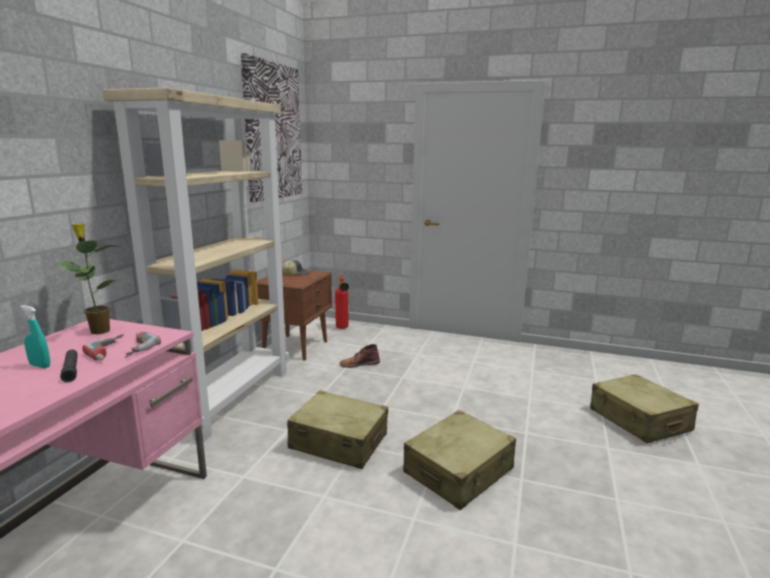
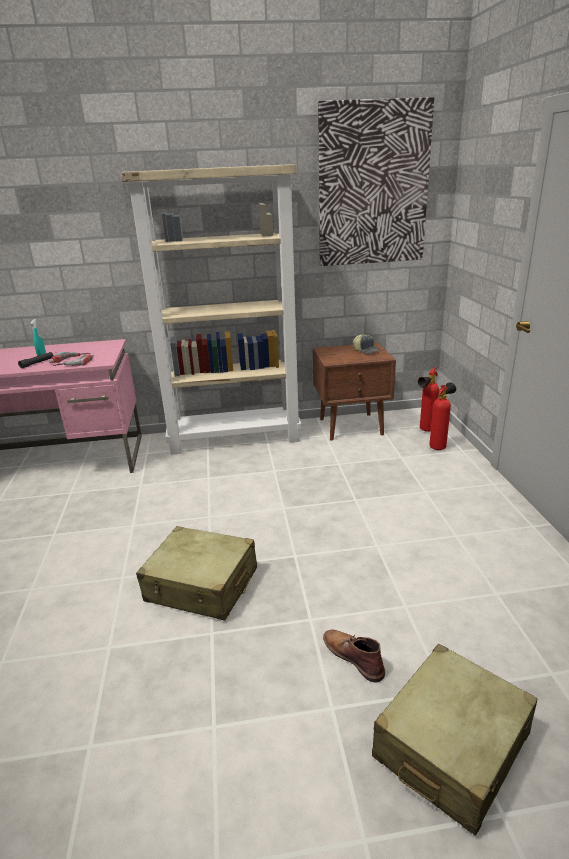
camera: 65 degrees right, 10 degrees up
(99, 331) = (100, 347): potted plant -> none
(339, 442) = (207, 506): beige suitcase -> none
(359, 364) = (356, 467): brown boot -> brown boot (353, 656)
(369, 332) = (439, 446): none -> fire extinguisher

